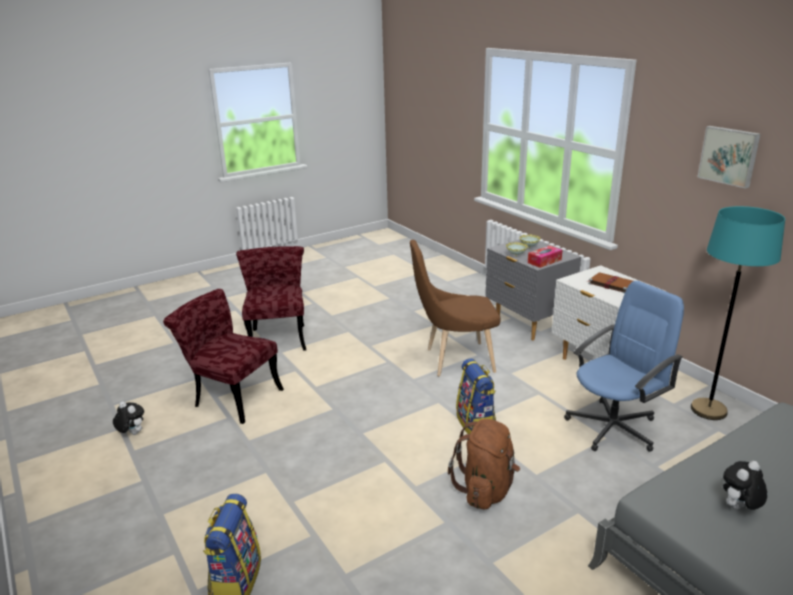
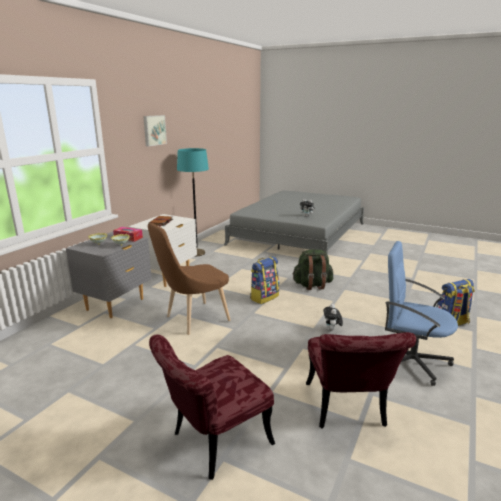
camera: 120 degrees left, 5 degrees down
(132, 433) = (464, 444): plush toy -> plush toy (332, 330)
(454, 360) = (193, 320): brown chair -> brown chair turned 90 degrees clockwise
(486, 490) = (312, 285): brown backpack -> green backpack
(613, 427) = (231, 268): blue office chair -> blue office chair (410, 361)

